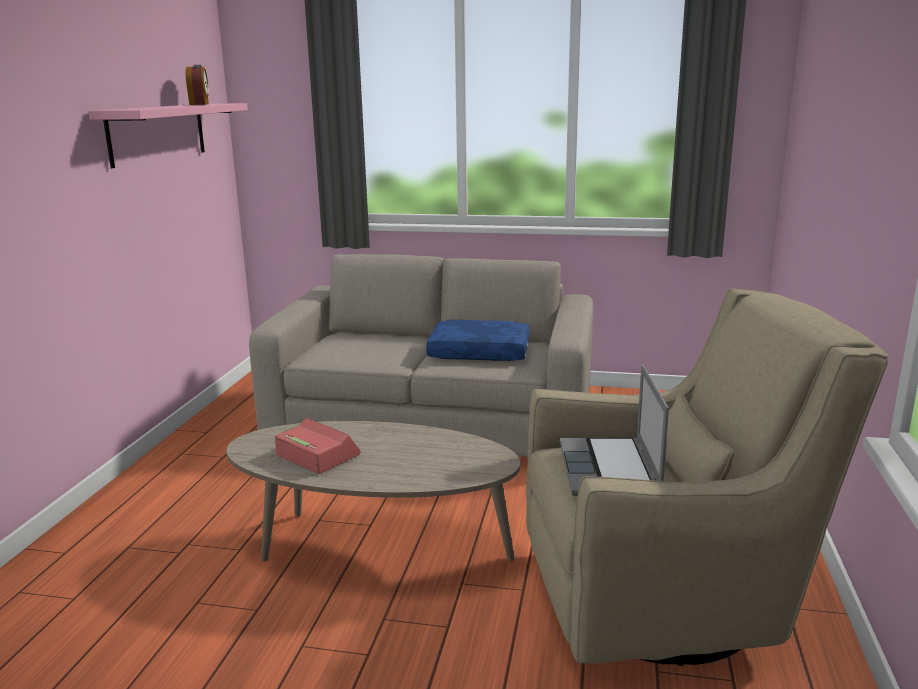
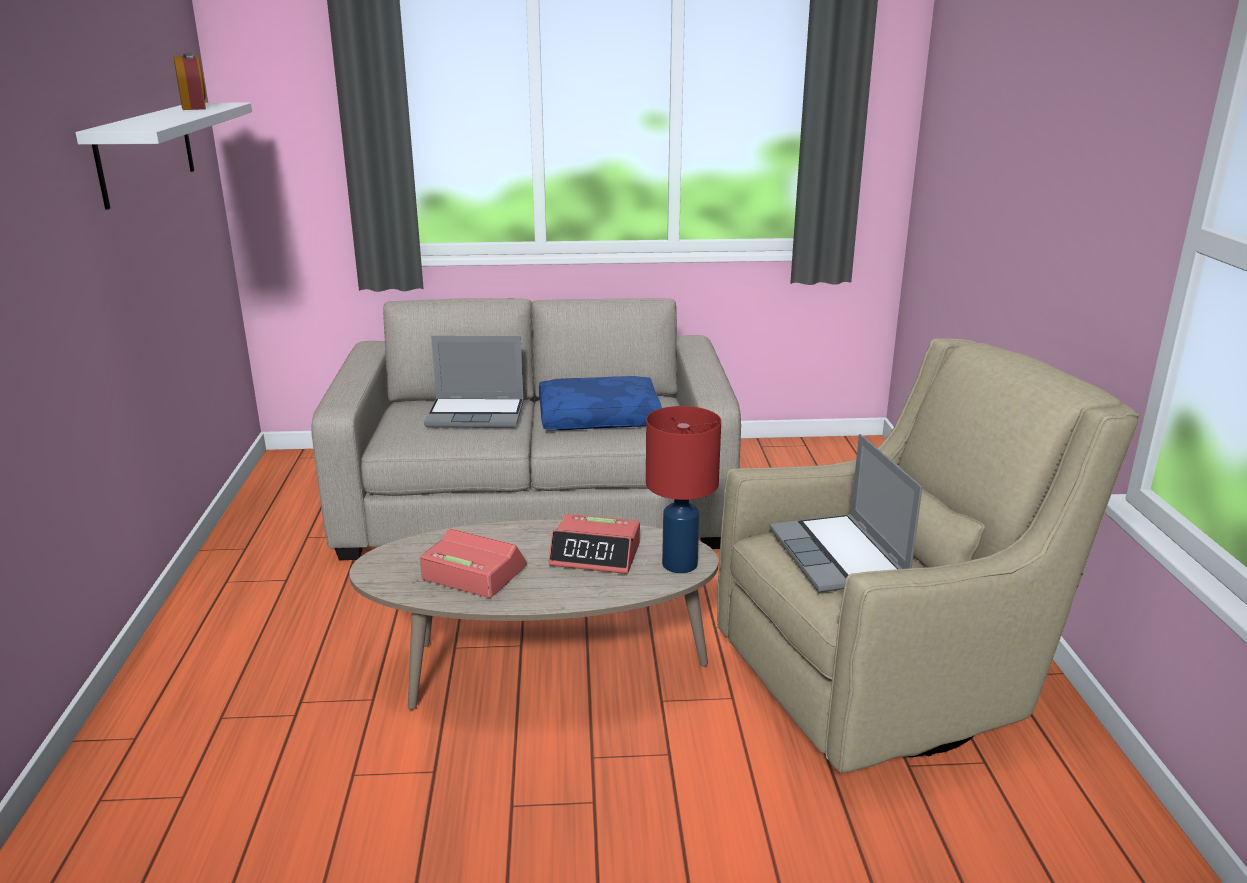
camera: 15 degrees left, 5 degrees up
(158, 133) = (146, 152): pink shelf -> white shelf
(386, 343) = (477, 414): none -> laptop
(420, 452) = (596, 555): none -> alarm clock
(483, 466) = (679, 565): none -> red table lamp

